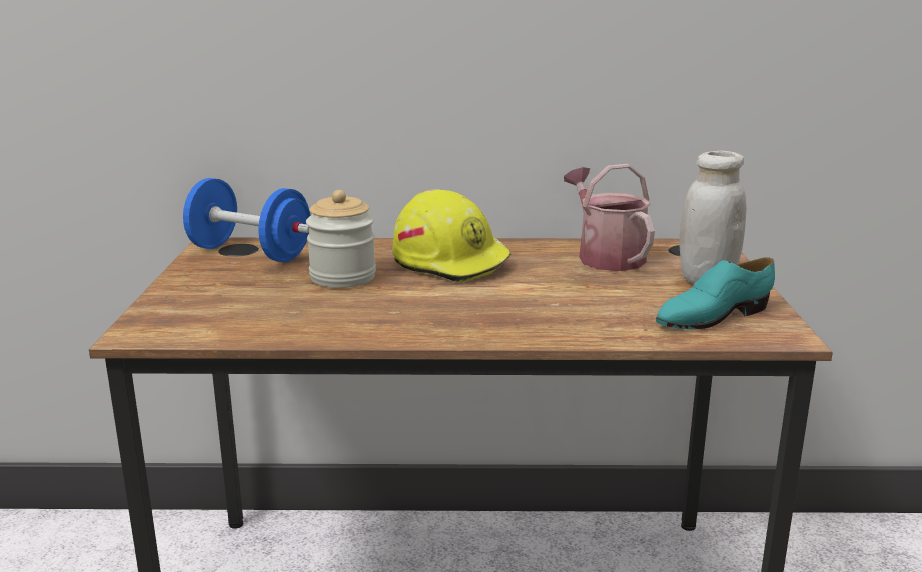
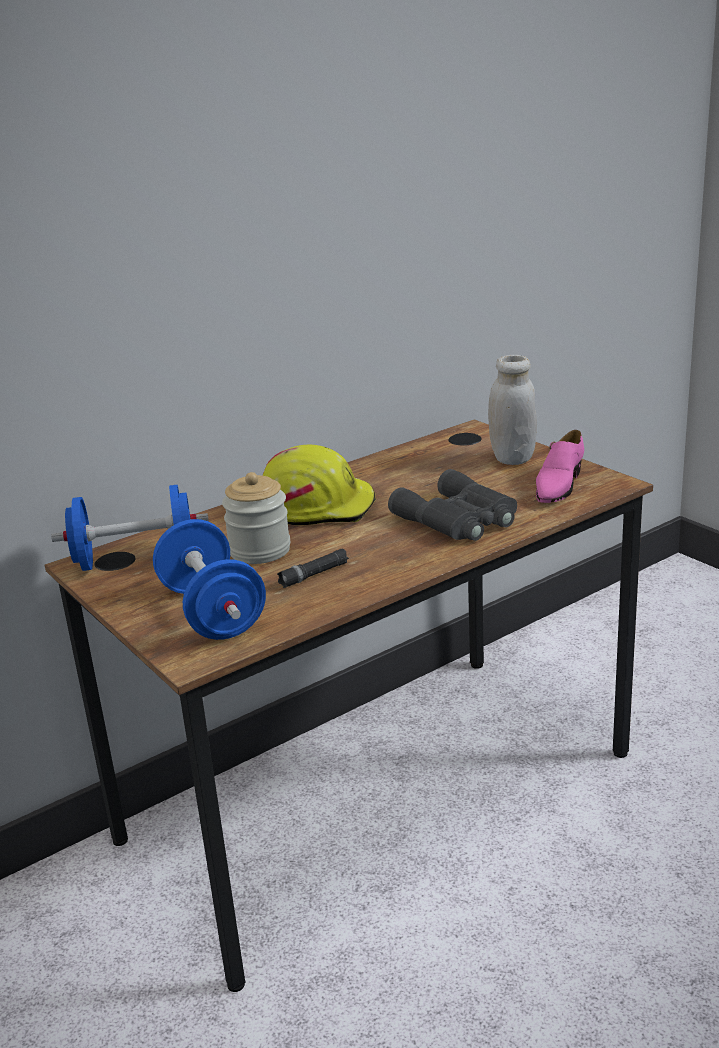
camera: 35 degrees left, 5 degrees up
(219, 307) = (212, 612): none -> blue dumbbell
(344, 309) = (314, 575): none -> black flashlight
(551, 312) = (458, 520): none -> grey binoculars
(606, 256) = (419, 462): watering can -> none
(712, 316) = (558, 485): turquoise shoe -> pink shoe

